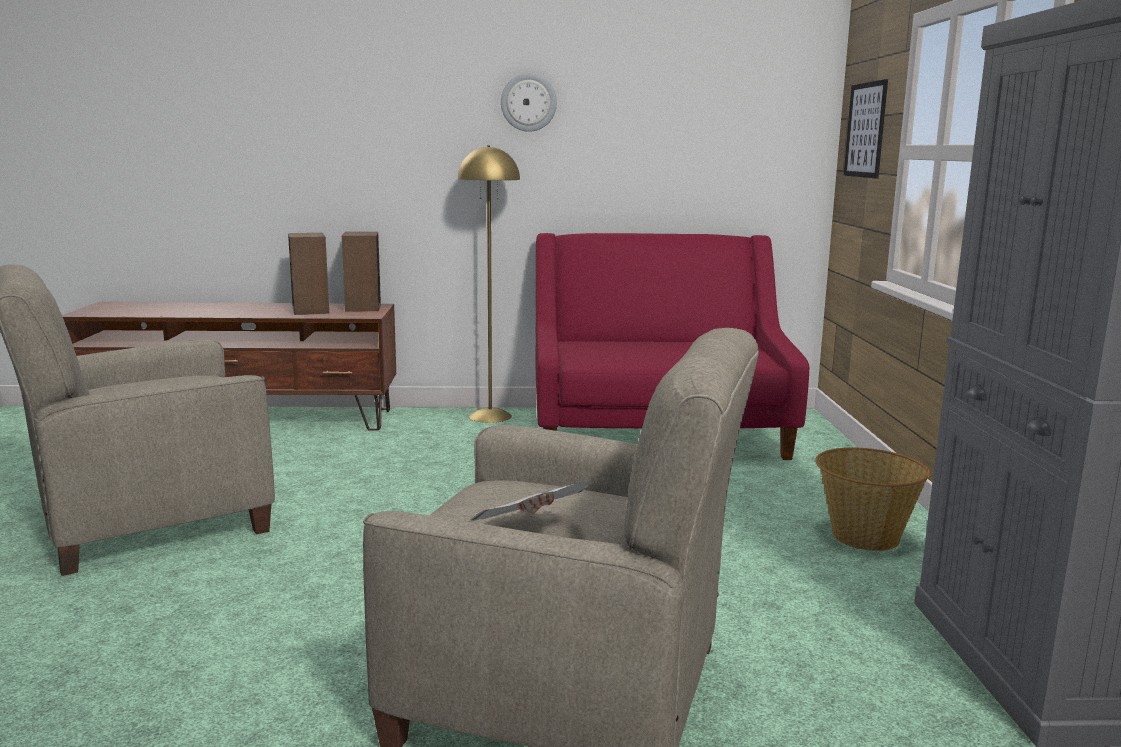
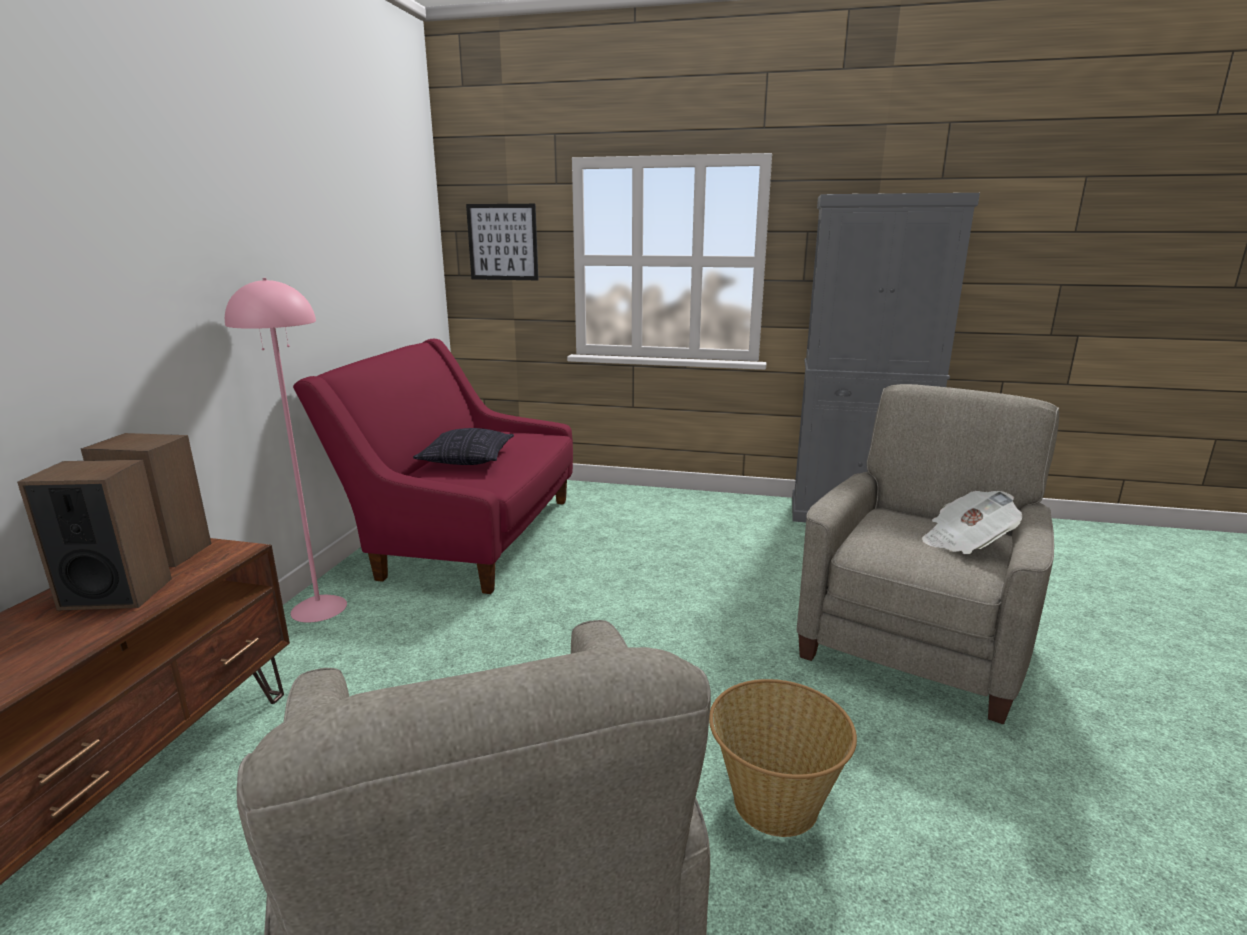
camera: 75 degrees left, 5 degrees up
(490, 416) = (319, 608): yellow floor lamp -> pink floor lamp
(528, 102) = (252, 218): wall clock -> none
(645, 348) = (467, 460): none -> pillow
(864, 536) = (704, 512): basket -> basket (774, 803)

